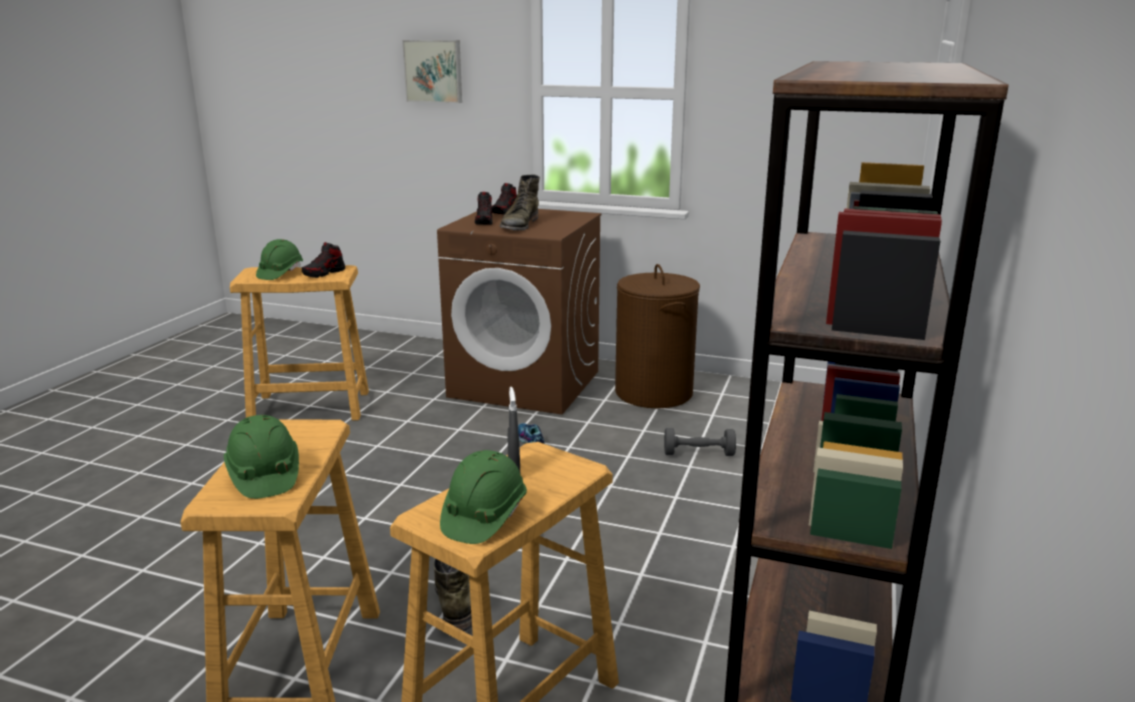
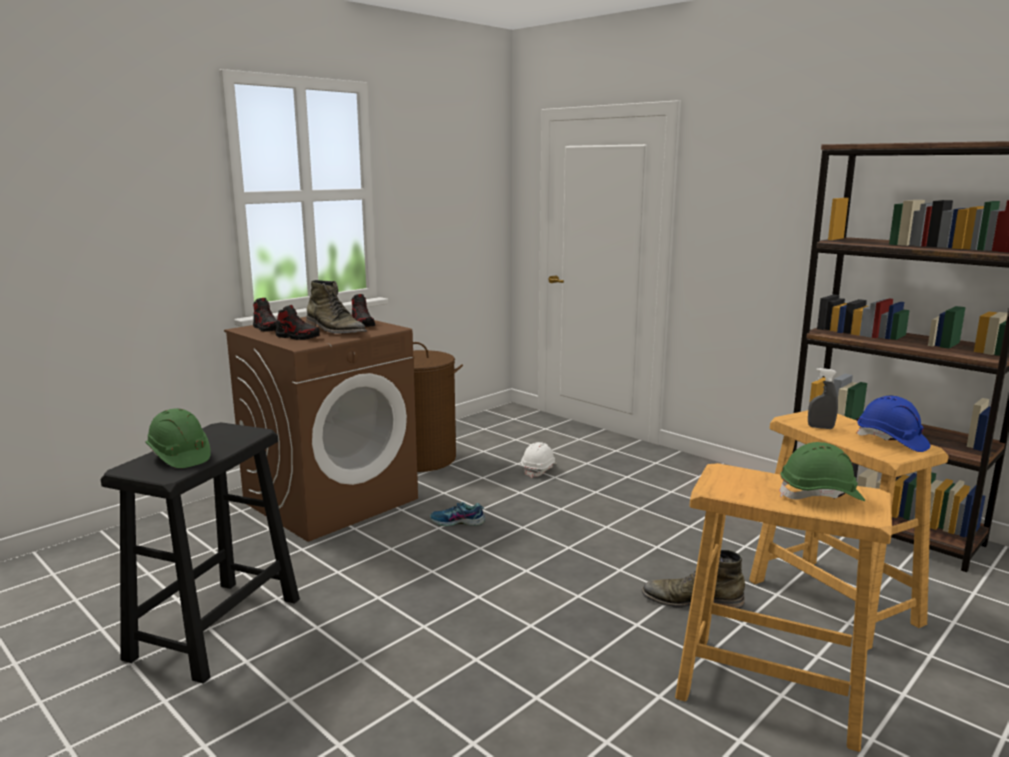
camera: 65 degrees left, 5 degrees down
(309, 407) = (215, 628): beige stool -> black stool
(324, 273) = (225, 437): shoe -> shoe (362, 324)
(434, 71) = (104, 181): picture -> none
(483, 517) = (891, 441): green hard hat -> blue hard hat
(698, 453) = (539, 469): grey dumbbell -> white hard hat

